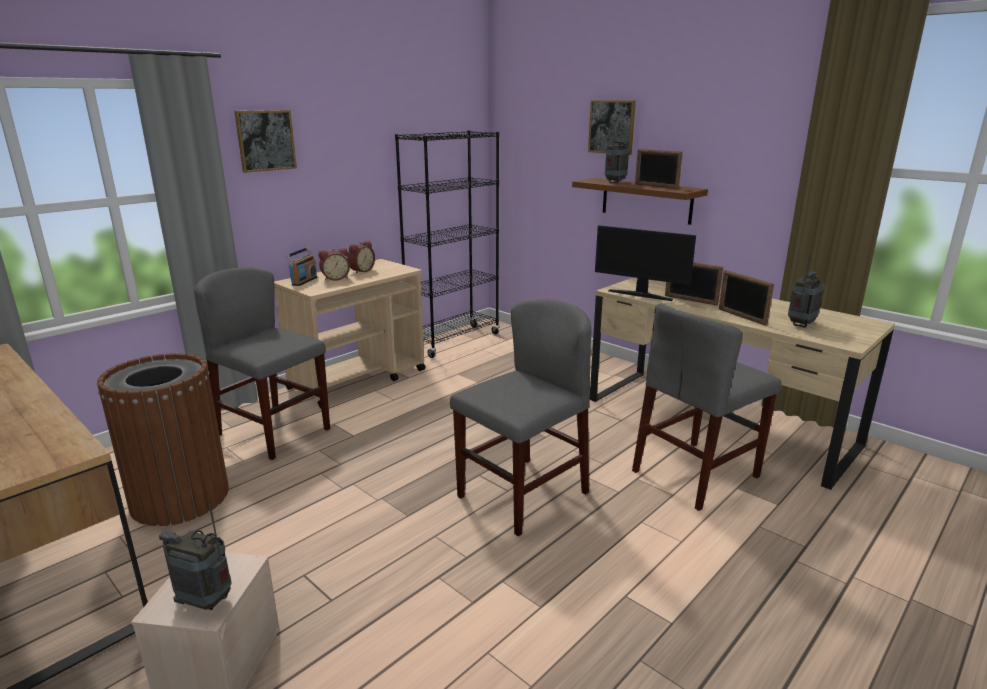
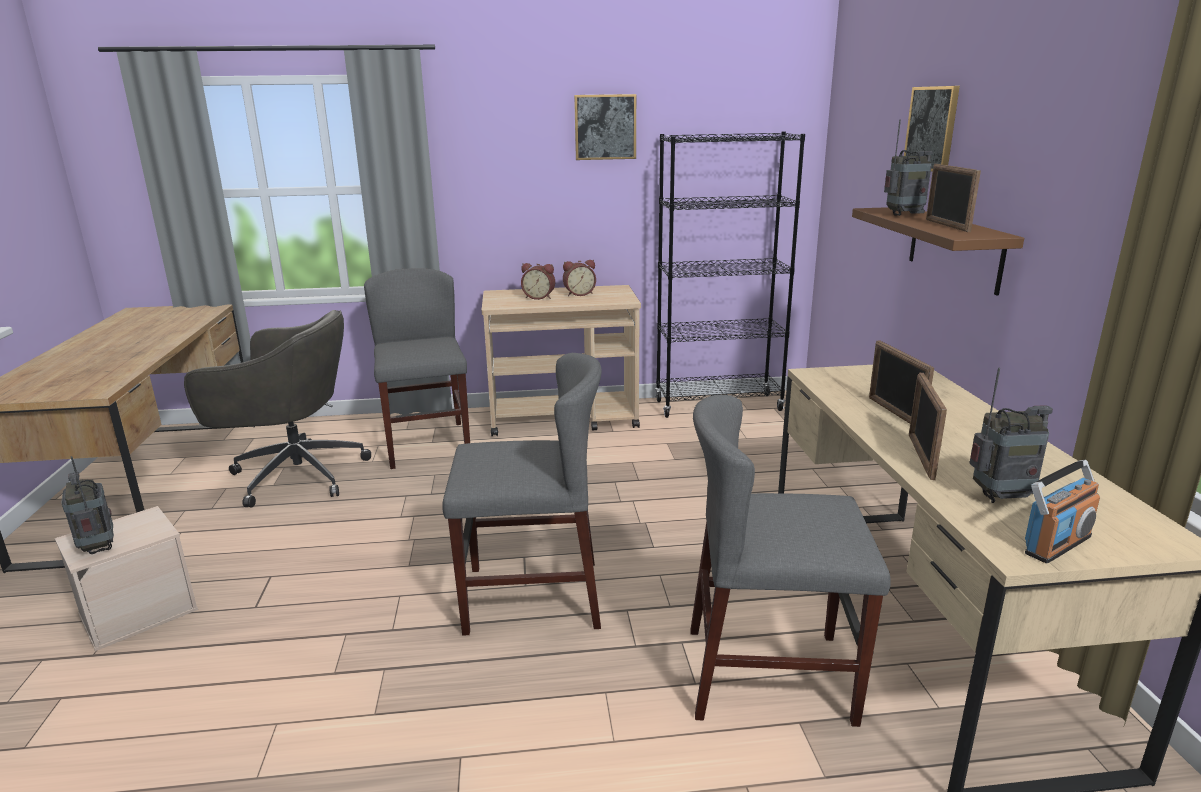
camera: 40 degrees right, 0 degrees up
(180, 498) = (294, 475): brown trash can -> grey office chair
(266, 140) = (491, 137): picture -> picture (605, 127)
(304, 281) = (508, 295): radio -> radio (1056, 544)
(640, 295) = (835, 388): monitor -> none

